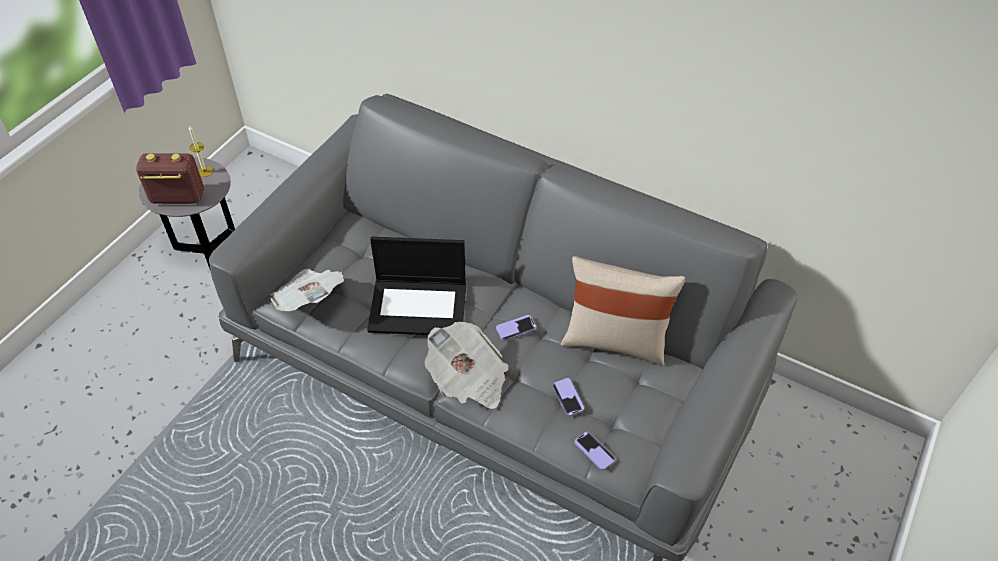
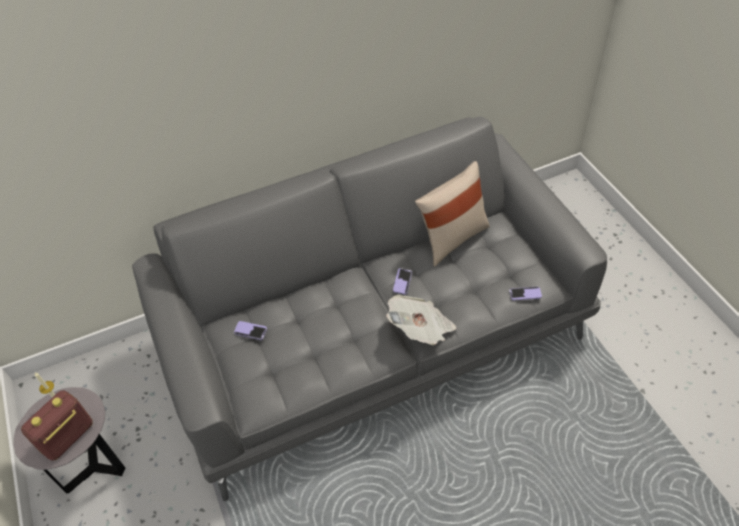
camera: 50 degrees left, 0 degrees up
(309, 300) = (273, 389): newspaper -> none
(419, 306) = (338, 325): laptop -> none
(567, 397) = (477, 285): phone -> phone (250, 331)

